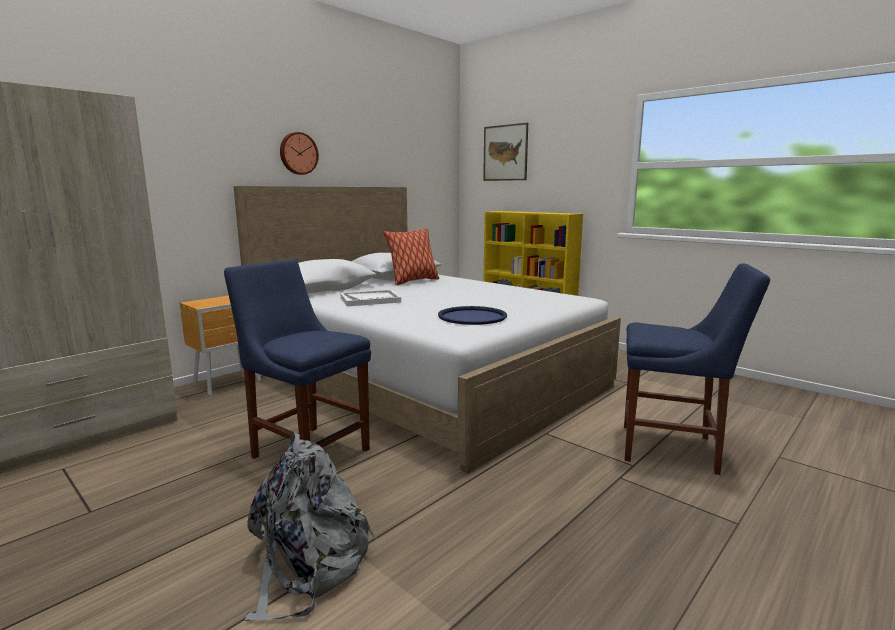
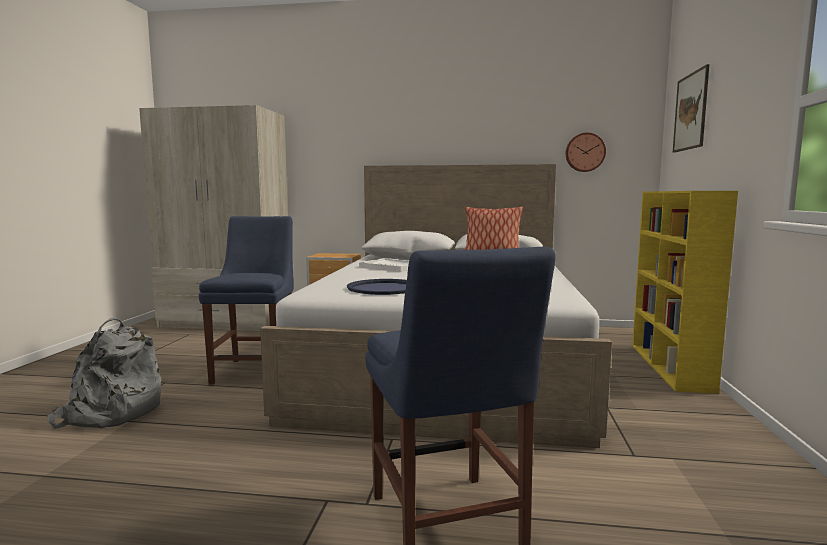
camera: 55 degrees right, 5 degrees down
(298, 153) = (429, 136): wall clock -> wall clock (585, 152)

